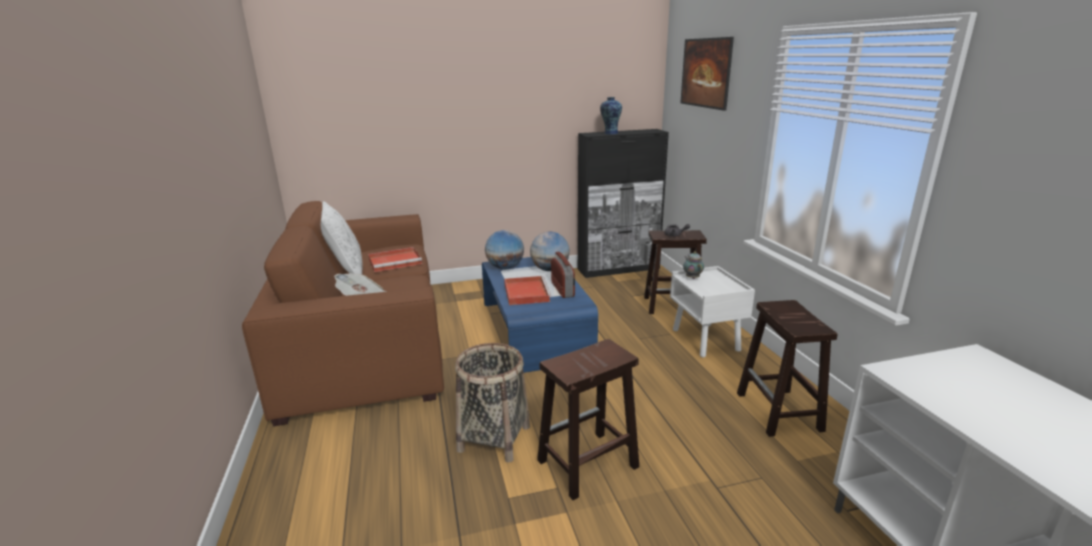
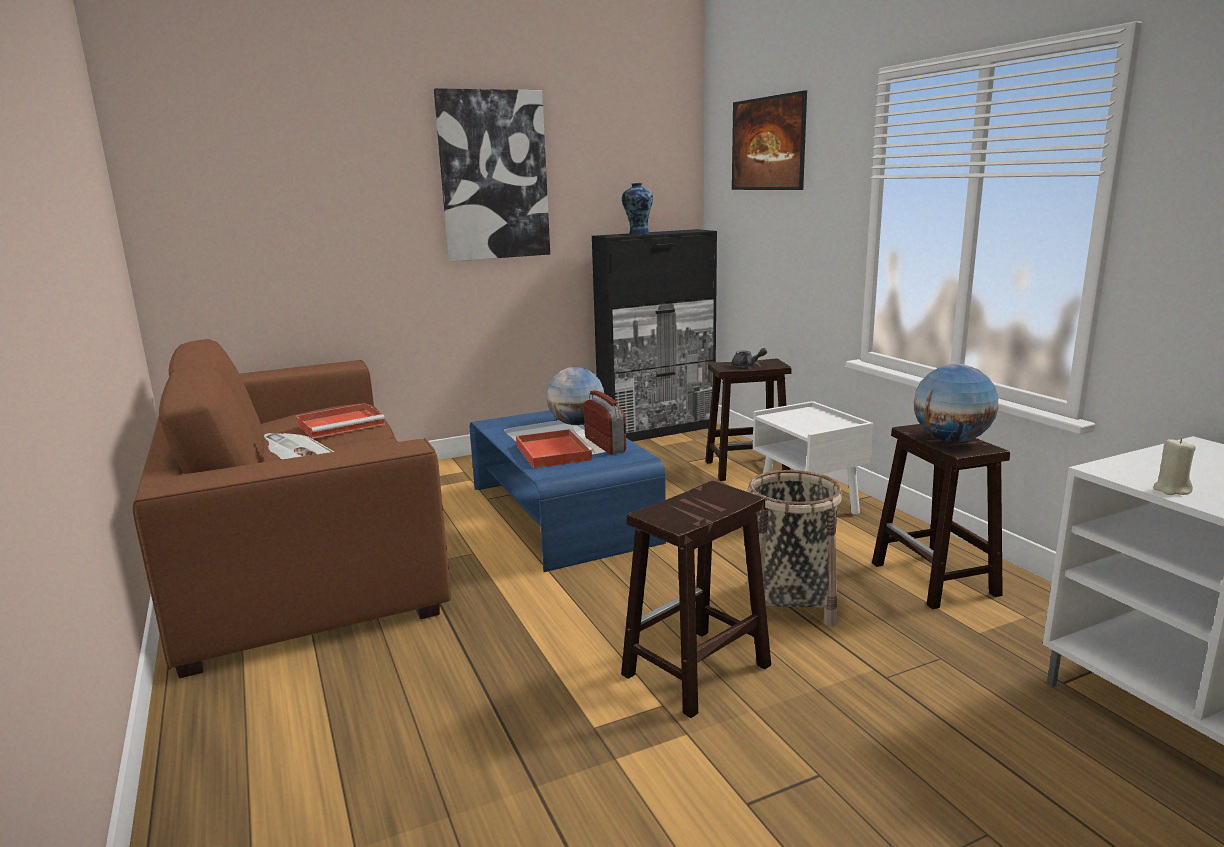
camera: 10 degrees left, 5 degrees down
(347, 271) = (265, 442): white pillow -> none
(494, 438) = (547, 654): basket -> basket (790, 604)
(505, 267) = (508, 426): globe -> globe (951, 440)
(510, 91) = (493, 176): none -> picture
(692, 277) = (783, 417): teapot -> none
(931, 397) = (1171, 490): none -> beige candle

